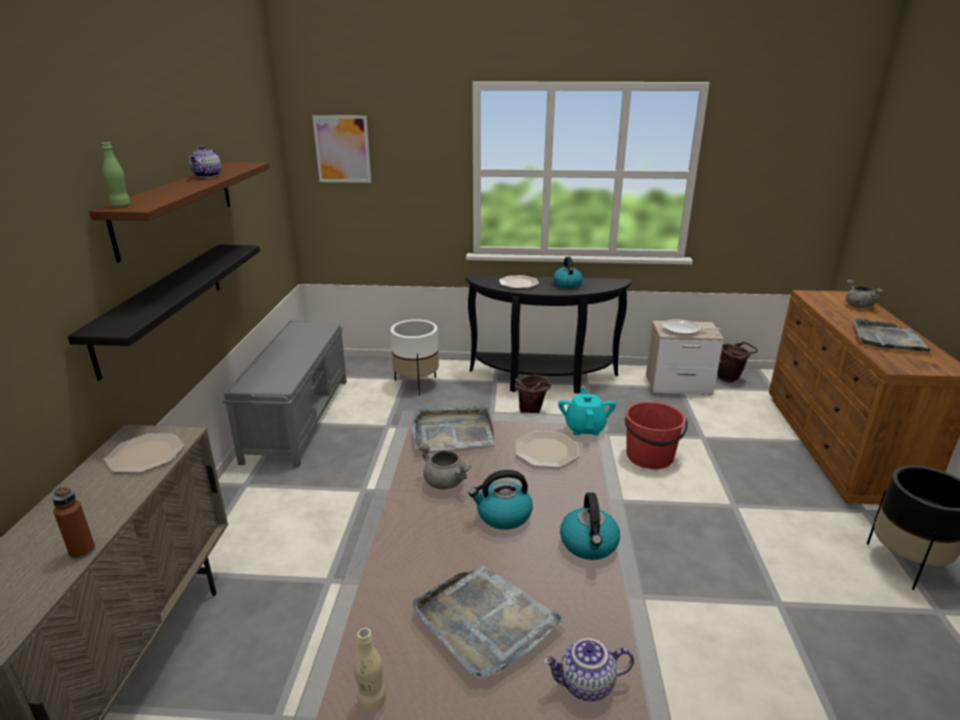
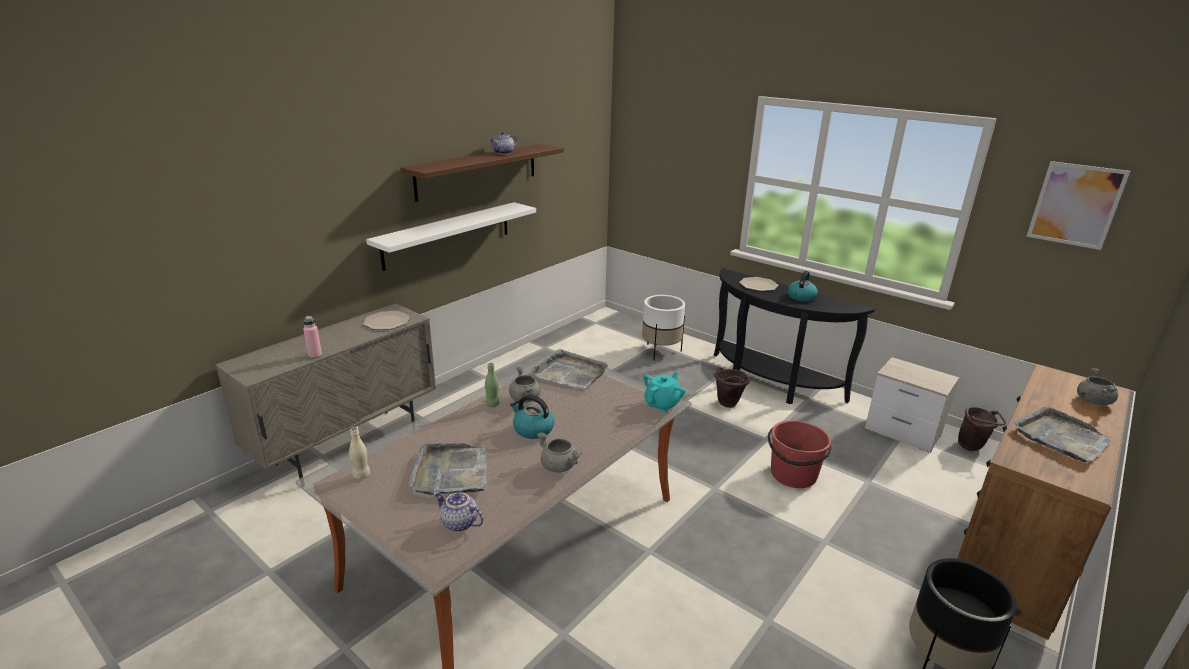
camera: 35 degrees right, 0 degrees up
(82, 551) = (315, 355): brown bottle -> pink bottle
(121, 206) = (419, 167): green bottle -> green bottle (492, 404)
(162, 304) = (448, 235): black shelf -> white shelf
(298, 418) = (555, 347): grey bench -> none
(342, 149) = (651, 142): picture -> picture (1075, 205)
(546, 451) = (613, 407): plate -> none
(589, 544) = (560, 466): kettle -> grey cooking pot
(683, 330) = (911, 375): frying pan -> none

